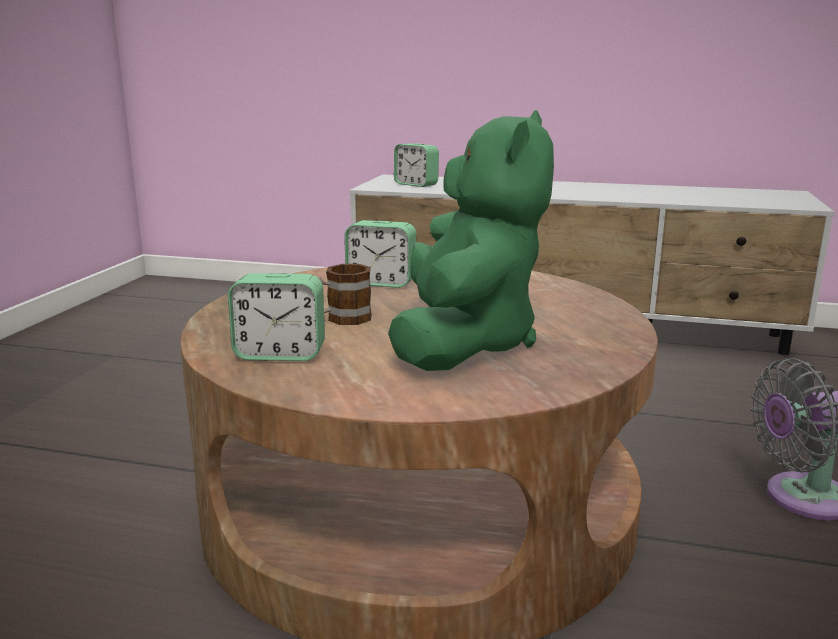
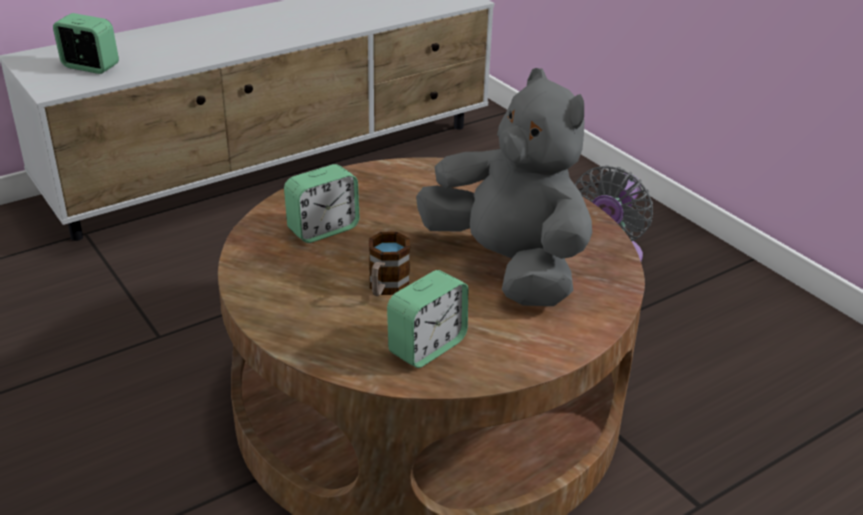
camera: 50 degrees left, 15 degrees up
(416, 184) = (90, 67): alarm clock -> alarm clock turned 150 degrees counterclockwise
(464, 343) = (508, 266): green plush toy -> grey plush toy

